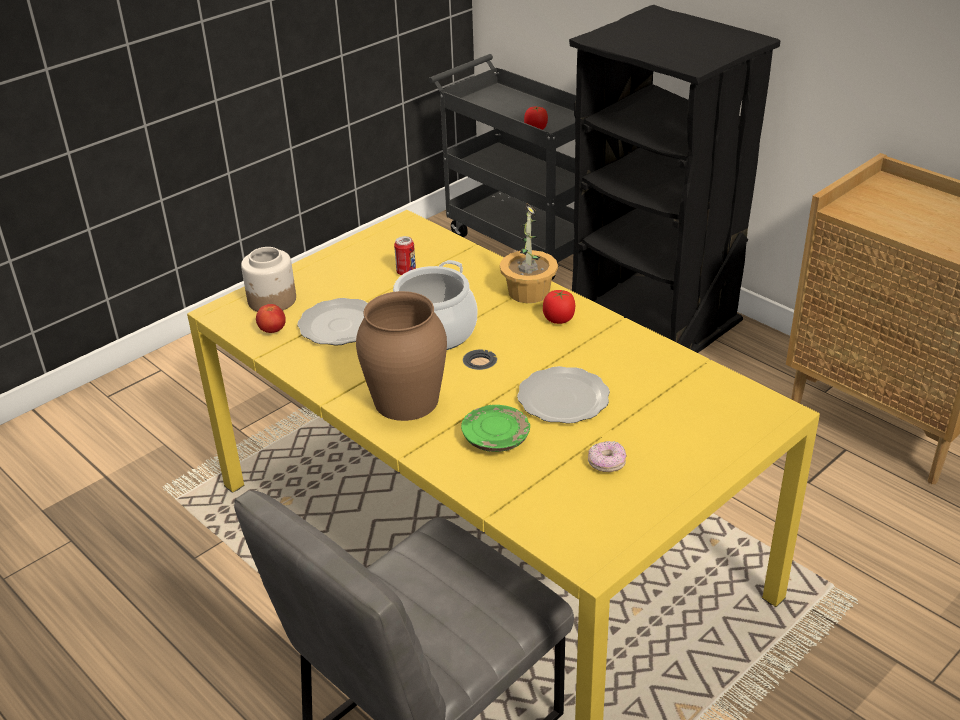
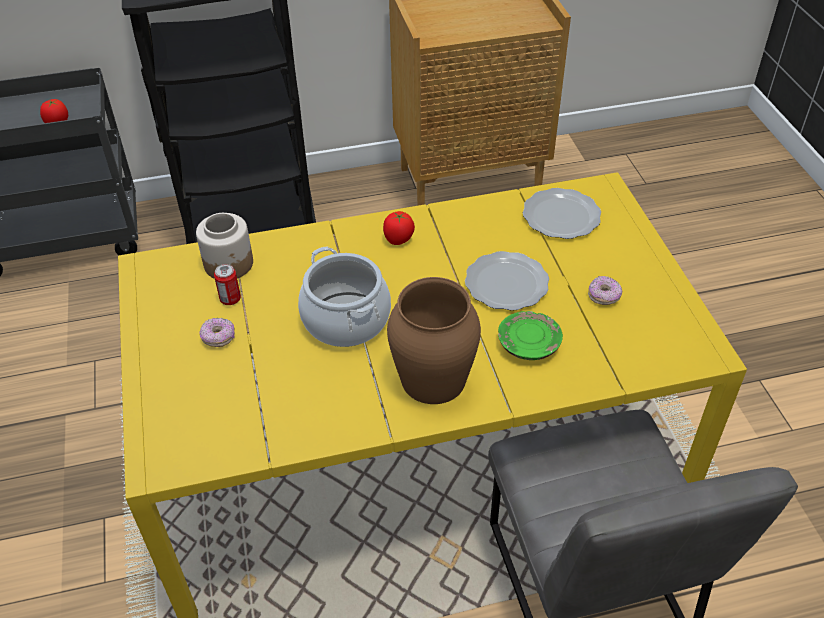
camera: 60 degrees left, 10 degrees up
(272, 300) = (177, 416): jar -> jar (229, 264)
(272, 330) = (233, 434): tomato -> none
(340, 326) = (275, 380): plate -> plate (562, 216)
(361, 284) = (218, 338): none -> donut
(528, 292) = (341, 238): potted plant -> none

